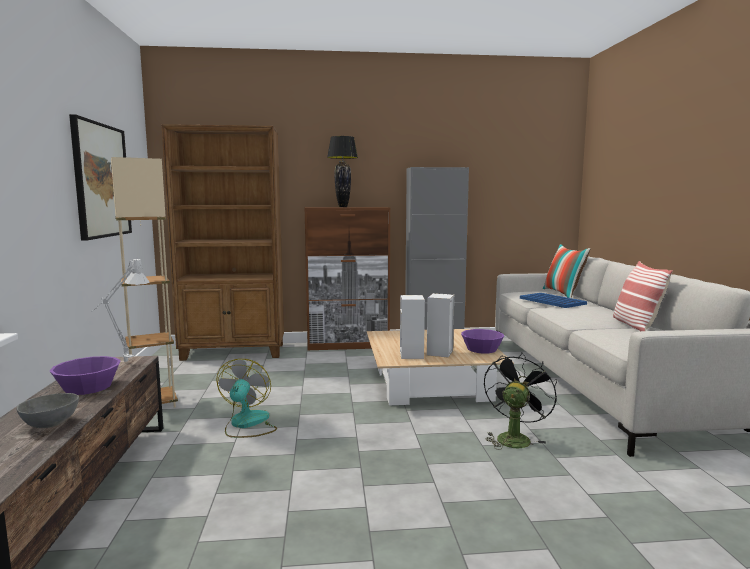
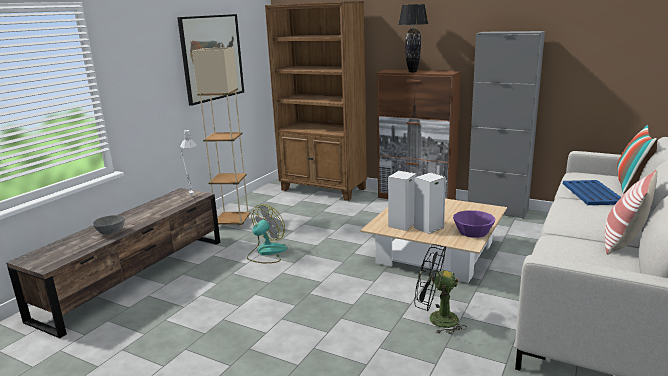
camera: 35 degrees right, 10 degrees up
(88, 387) = (153, 211): purple bowl -> none
(514, 438) = (436, 319): black fan -> black fan turned 135 degrees counterclockwise

